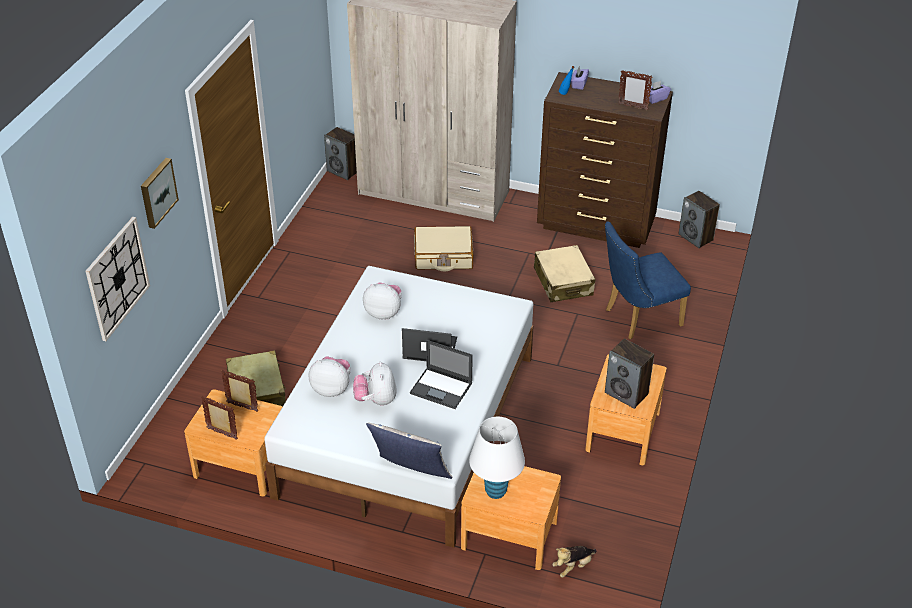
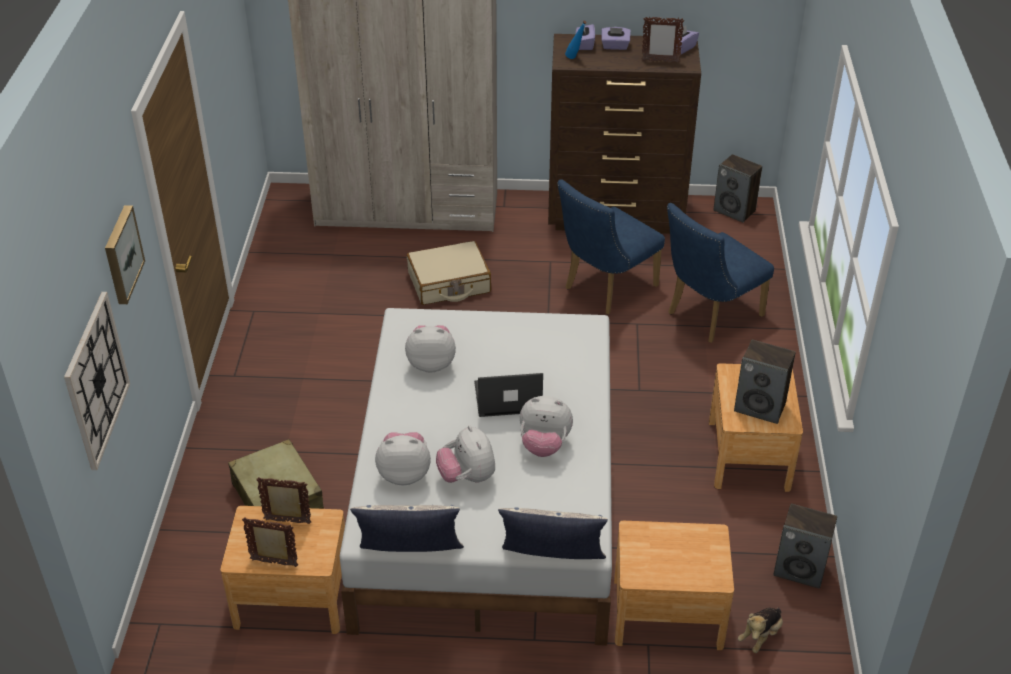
camera: 15 degrees left, 0 degrees up
(312, 450) = (411, 560): none -> pillow
(343, 171) = (285, 201): speaker -> speaker (800, 569)
(442, 388) = (544, 445): laptop -> plush toy
(496, 491) = (657, 563): white table lamp -> none
(563, 282) = (605, 289): beige suitcase -> blue chair
(602, 89) = (615, 46): none -> purple tissue box

